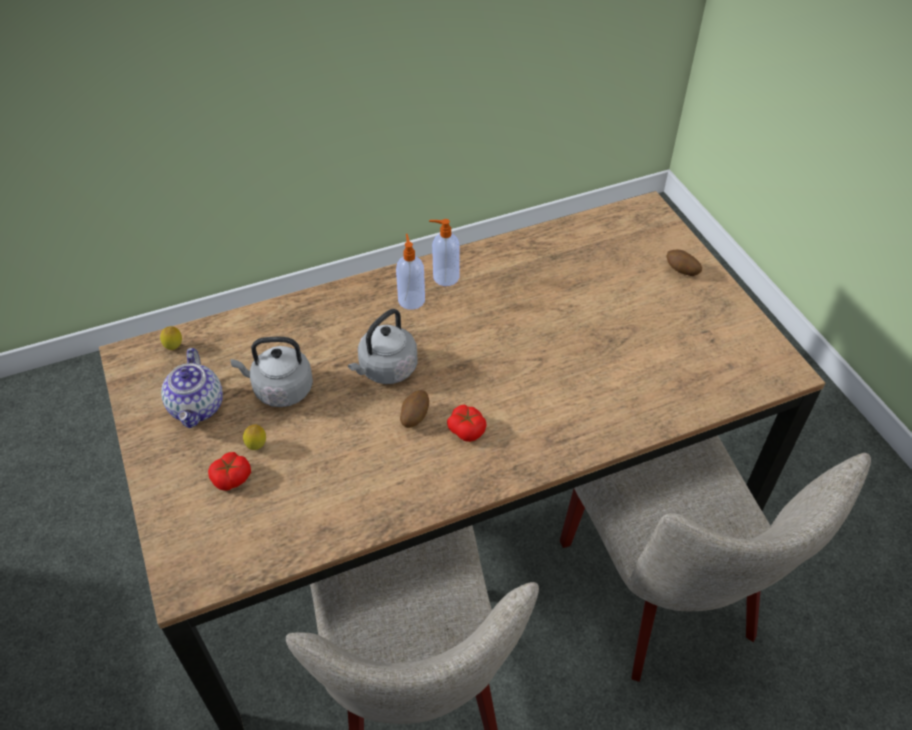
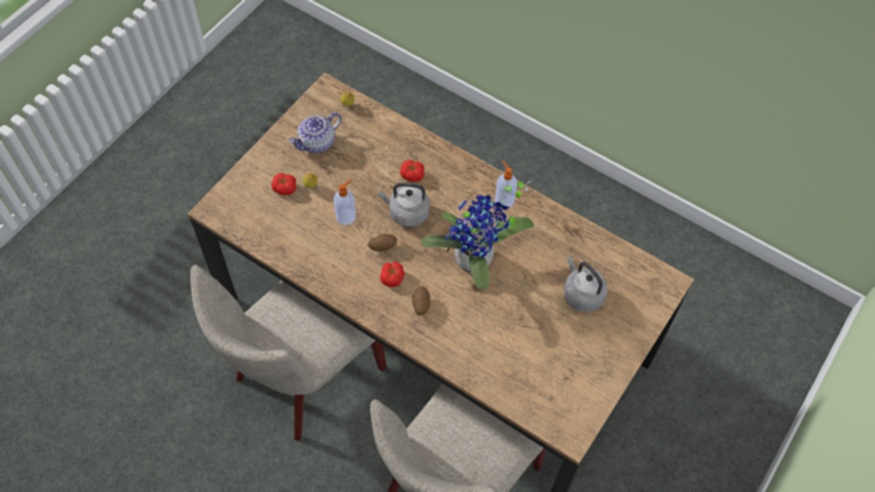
camera: 55 degrees right, 10 degrees up
(280, 389) = (355, 172): grey kettle -> grey kettle (581, 294)
(337, 338) = (412, 175): none -> tomato
(411, 299) = (471, 193): soap dispenser -> soap dispenser (346, 216)
(509, 342) = (476, 263): none -> potted plant
(681, 271) = (619, 331): potato -> potato (420, 305)

